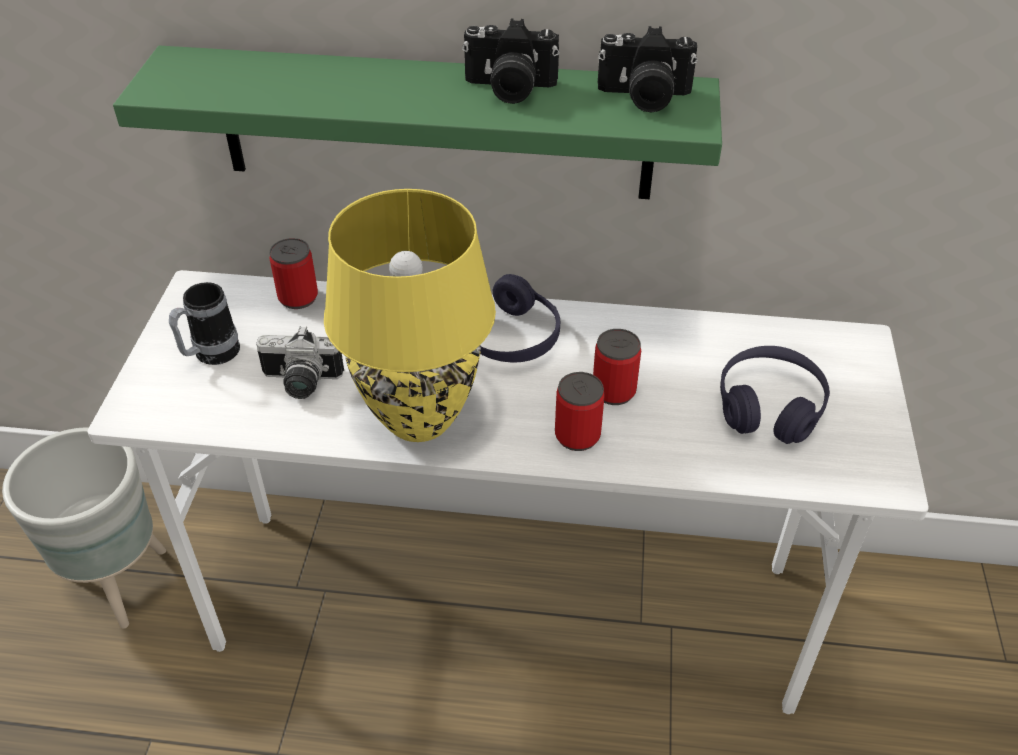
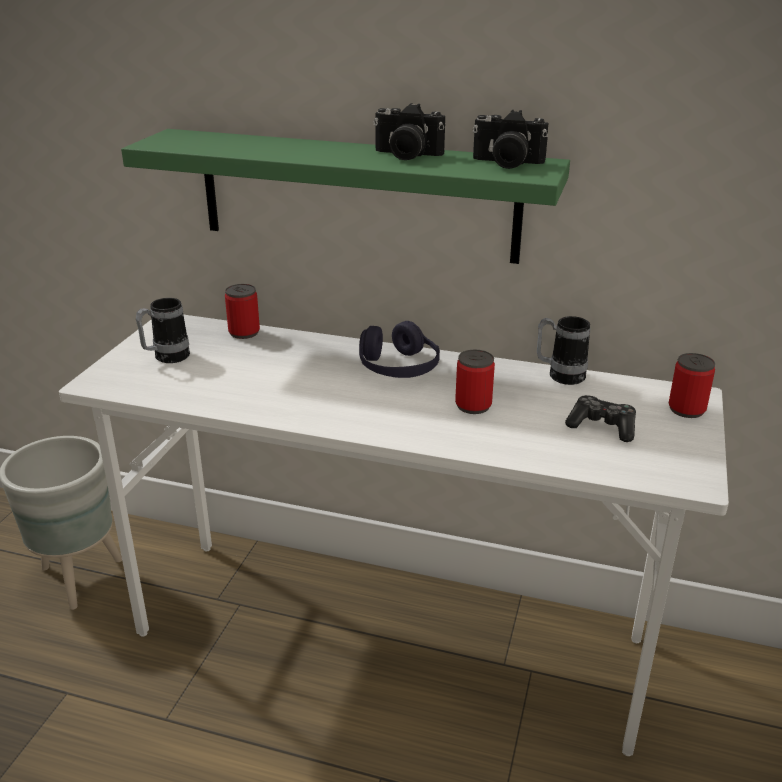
camera: 10 degrees right, 15 degrees down
(300, 383) = (227, 379): camera -> none
(417, 418) = (309, 406): yellow table lamp -> none
(577, 436) = (434, 428): can -> can (686, 409)
(703, 327) = (559, 376): none -> mug
(769, 406) = (602, 427): purple headphones -> game controller

